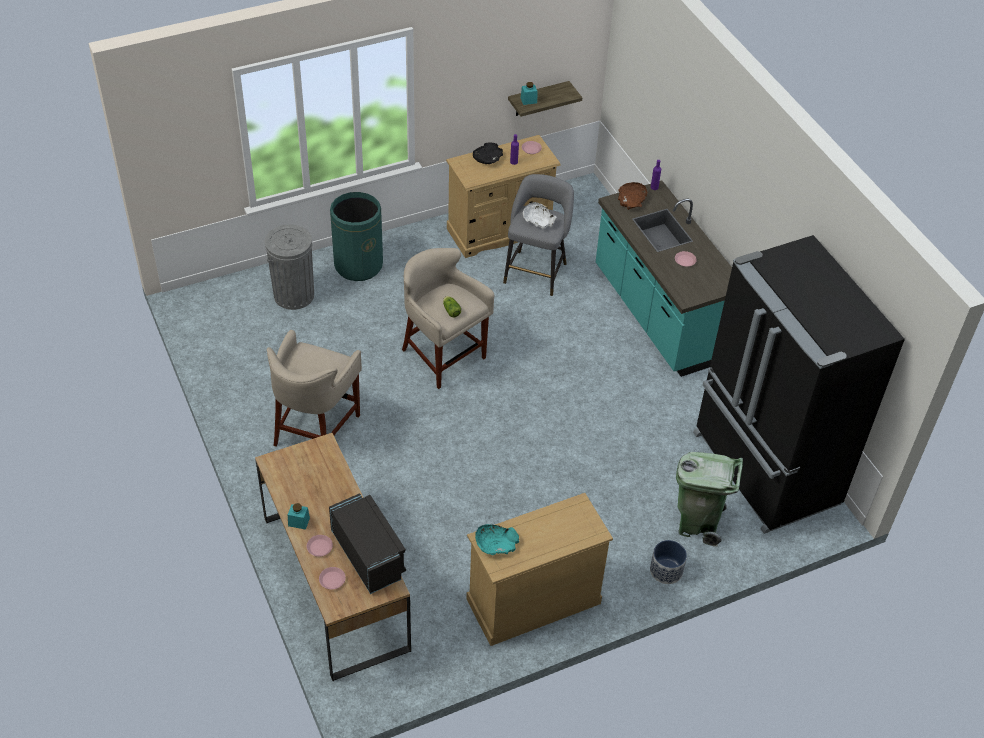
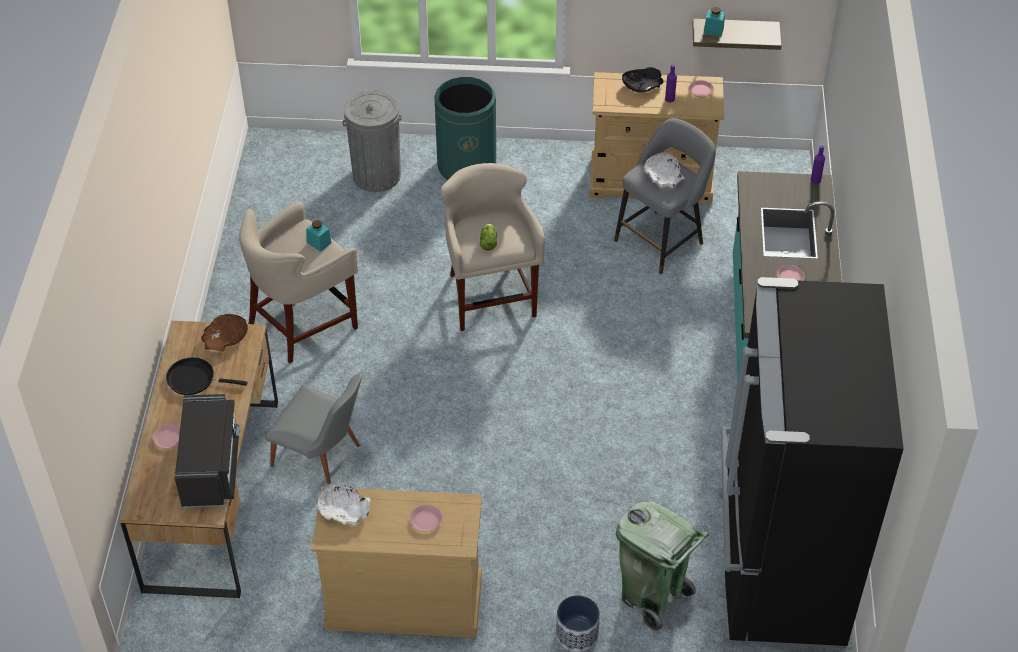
camera: 30 degrees right, 0 degrees up
(299, 522) = (167, 404): turquoise jar -> turquoise jar (319, 243)
(307, 494) = (194, 379): none -> black frying pan
(332, 579) = (157, 477): pink plate -> pink plate (426, 520)
(401, 522) = (323, 459): none -> grey chair
(496, 544) = (343, 509): turquoise bowl -> white bowl
(631, 200) = (776, 186): brown bowl -> brown bowl (225, 338)

